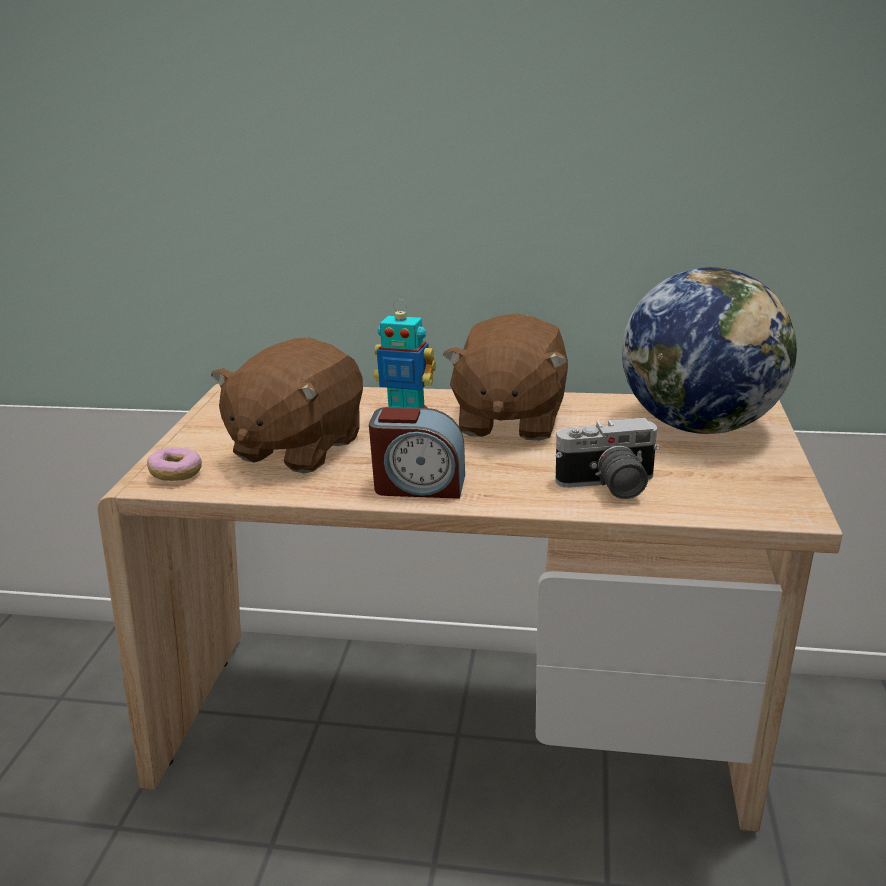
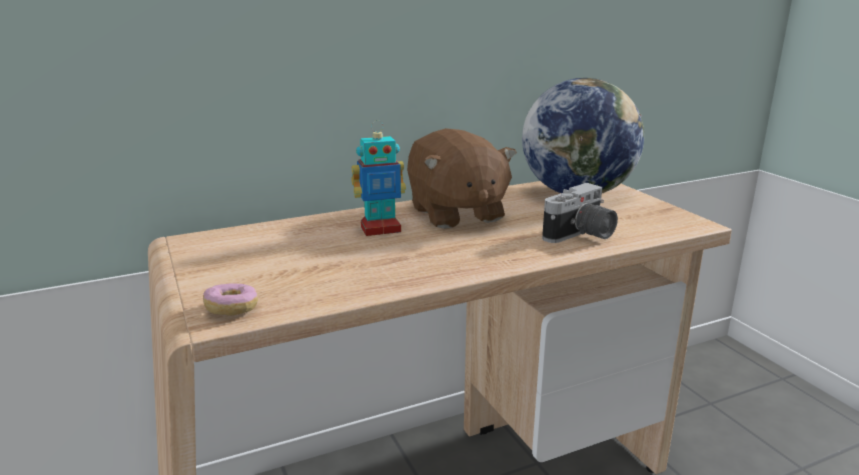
camera: 35 degrees left, 5 degrees down
(297, 447) = (317, 265): brown plush toy -> none
(419, 485) = (458, 265): alarm clock -> none

